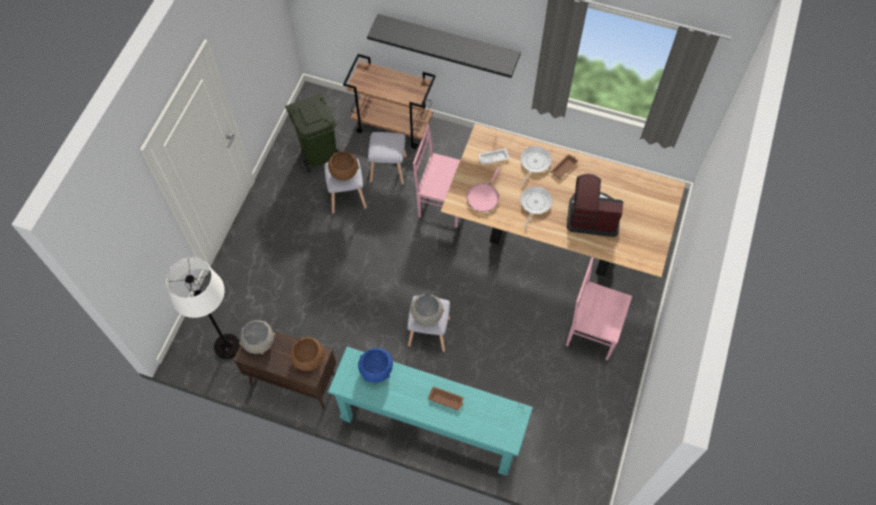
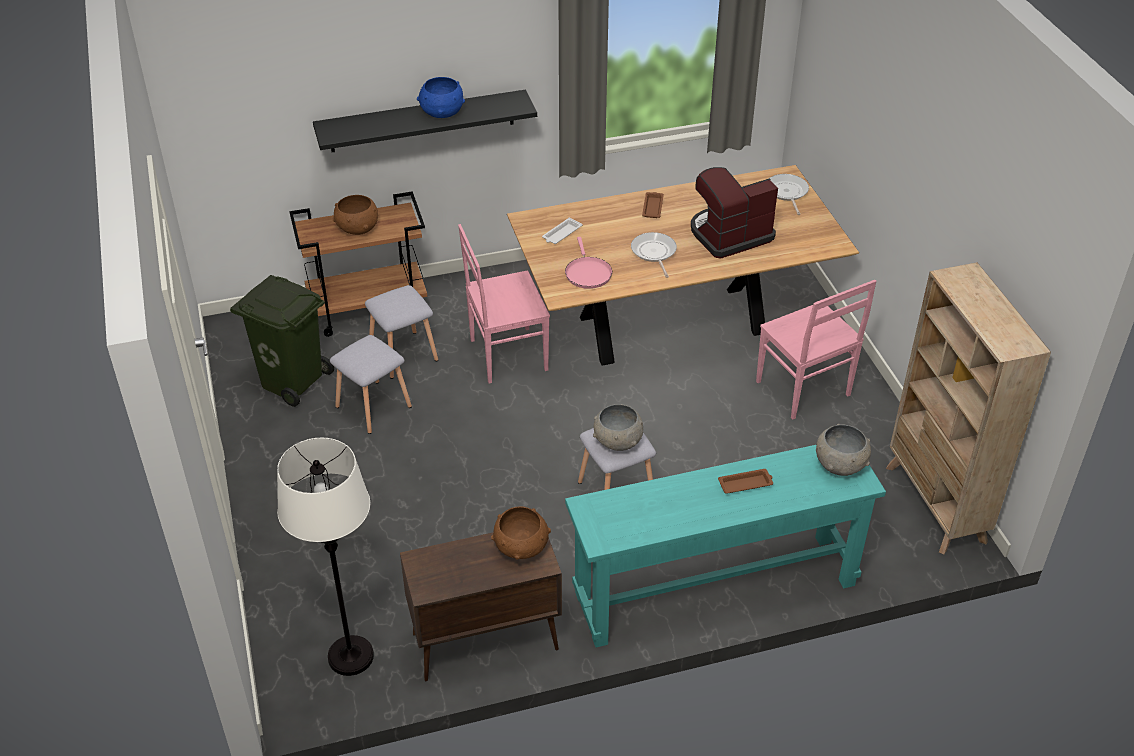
camera: 35 degrees left, 20 degrees down
(259, 342) = (432, 566): grey bowl -> grey bowl (840, 464)
(344, 172) = (367, 353): brown bowl -> brown bowl (357, 228)
(376, 370) = (628, 501): blue bowl -> blue bowl (442, 112)
(534, 163) = (614, 218): frying pan -> frying pan (786, 193)
(591, 330) = (804, 390): pink chair -> pink chair turned 105 degrees counterclockwise
(598, 456) = (935, 504): none -> beige bookcase

